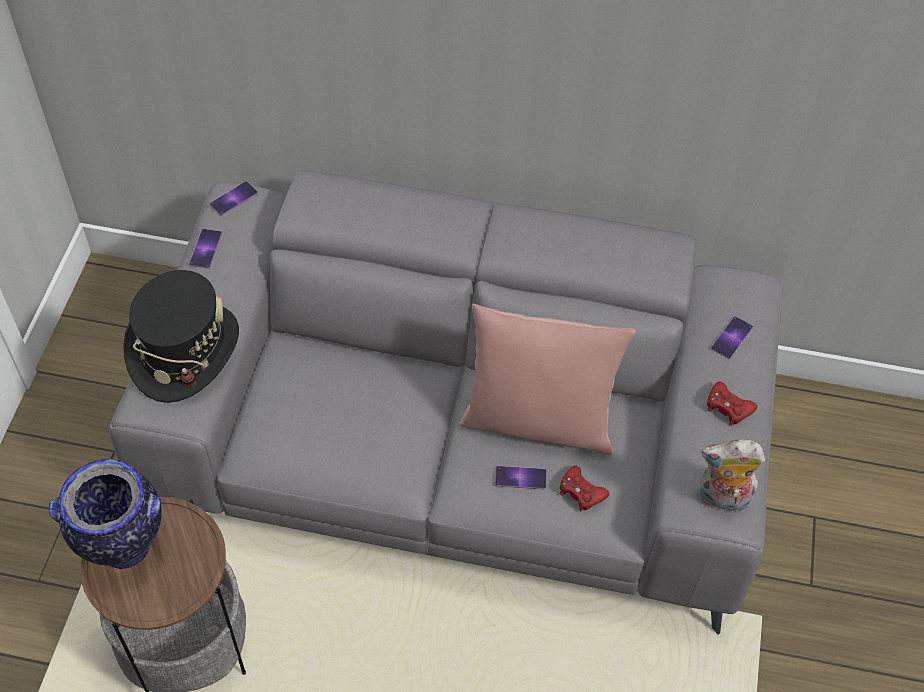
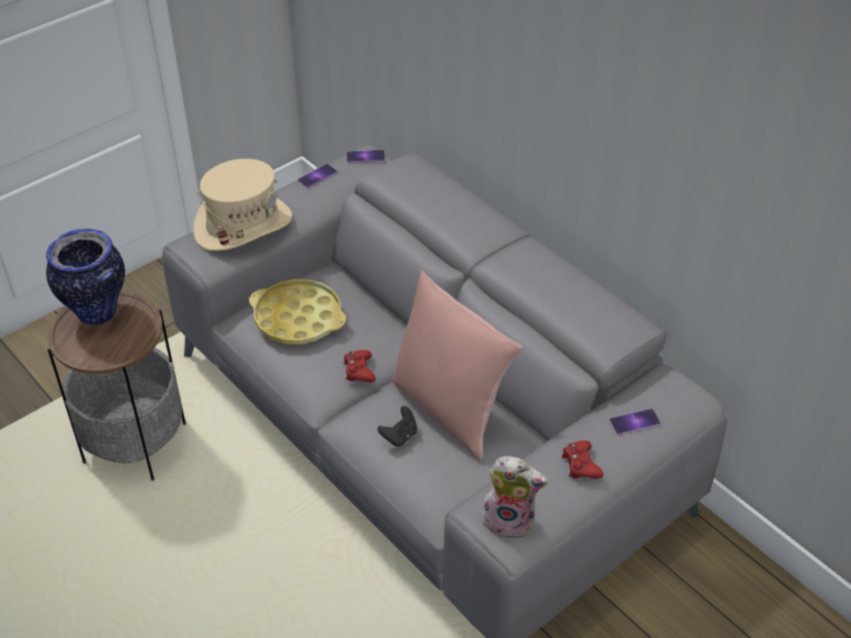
camera: 40 degrees right, 10 degrees down
(184, 350) = (243, 225): black hat -> beige hat
(309, 416) = (298, 318): none -> yellow tray
(520, 477) = (399, 436): phone -> black game controller
(581, 492) = (433, 471): red game controller -> red game controller (359, 370)
(722, 499) = (510, 520): plush toy -> plush toy turned 150 degrees clockwise

